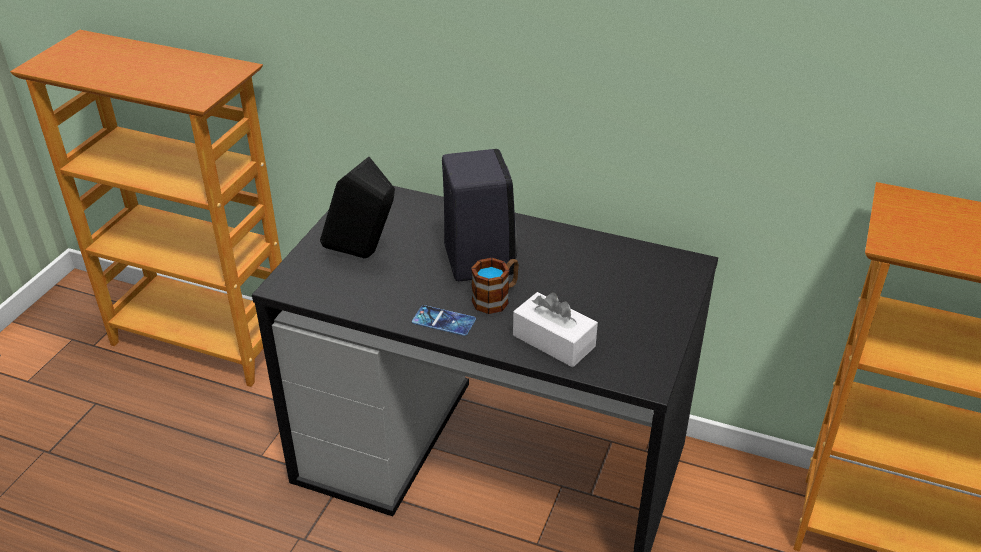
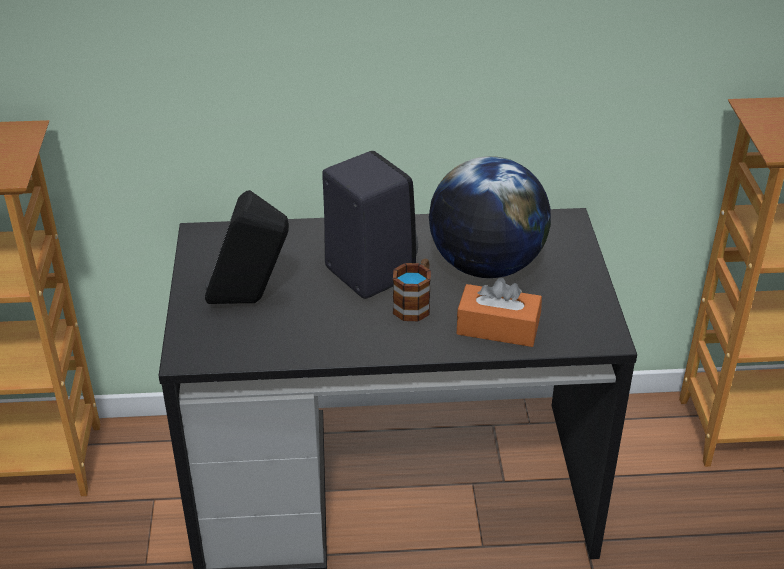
camera: 25 degrees left, 0 degrees up
(443, 321) = (380, 341): phone -> none
(553, 341) = (498, 328): white tissue box -> orange tissue box
(584, 283) = (486, 266): none -> globe

